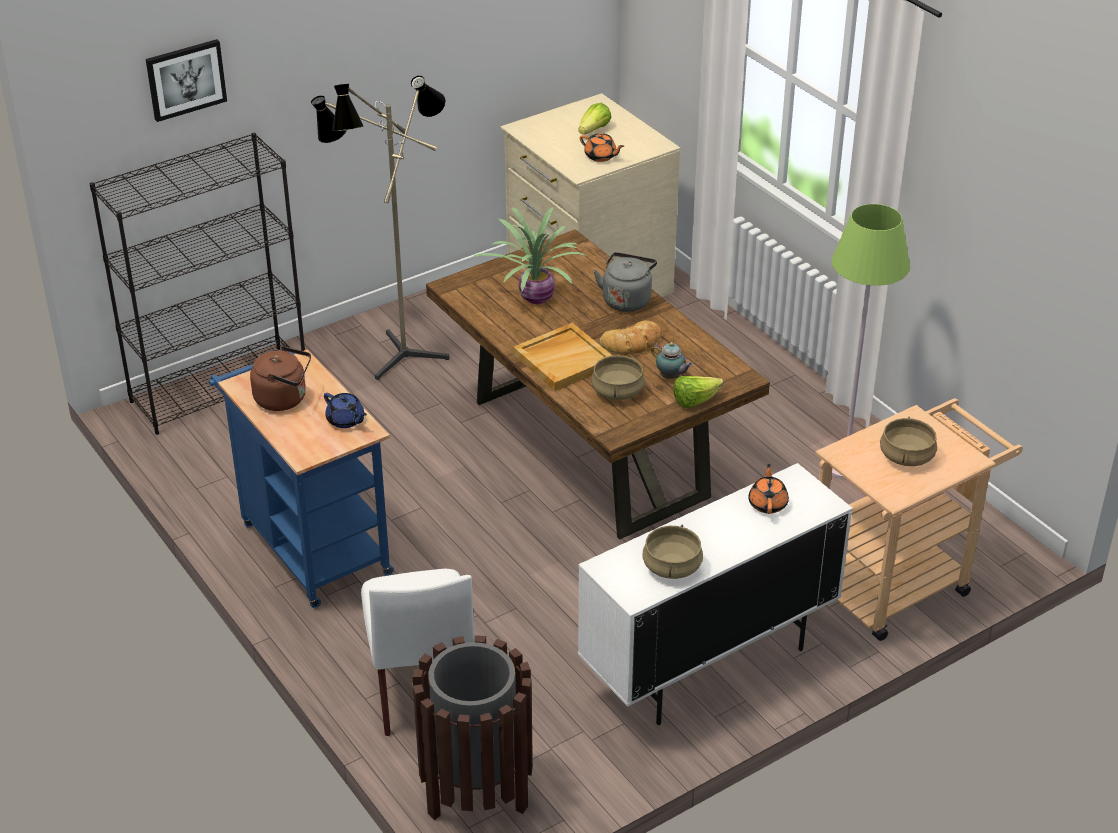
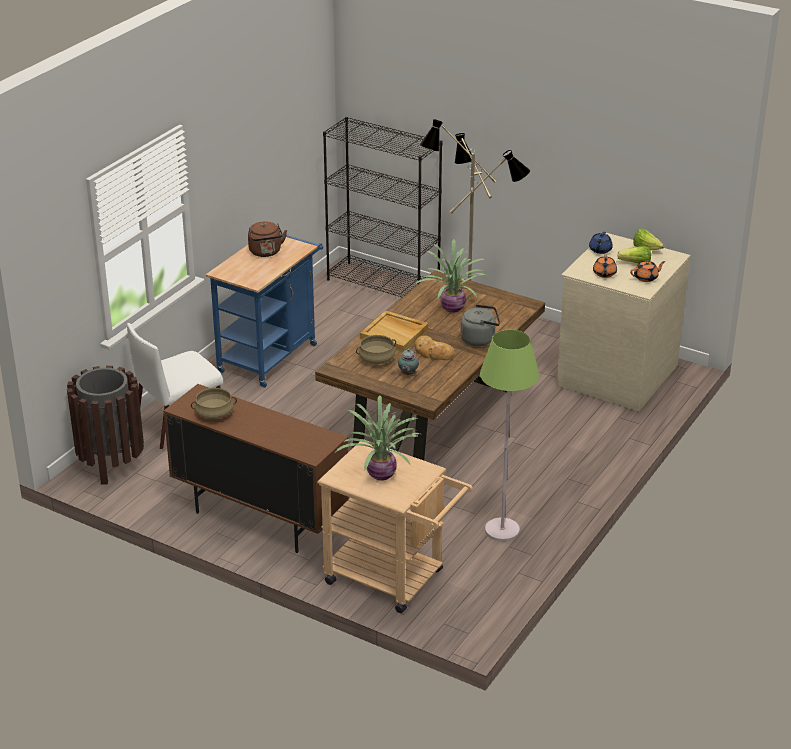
camera: 65 degrees right, 5 degrees down
(185, 79) = (410, 85): picture -> none
(346, 420) = (260, 275): blue teapot -> blue teapot (600, 250)
(694, 401) = (389, 388): lettuce -> lettuce (646, 249)
(708, 665) = (259, 519): white cabinet -> brown cabinet
(768, 503) = (297, 434): orange teapot -> orange teapot (646, 278)
(906, 456) = (381, 474): beige cooking pot -> potted plant

